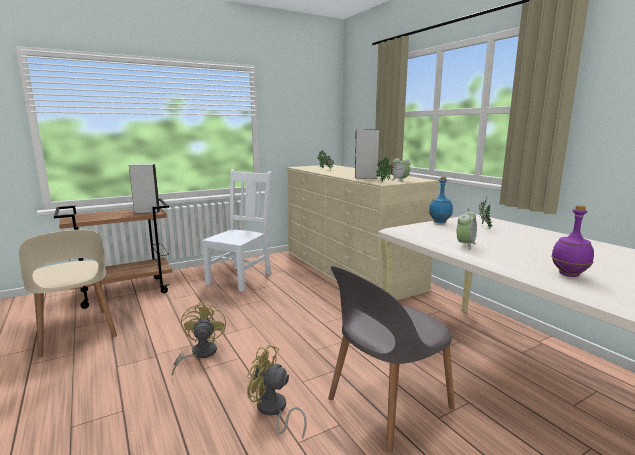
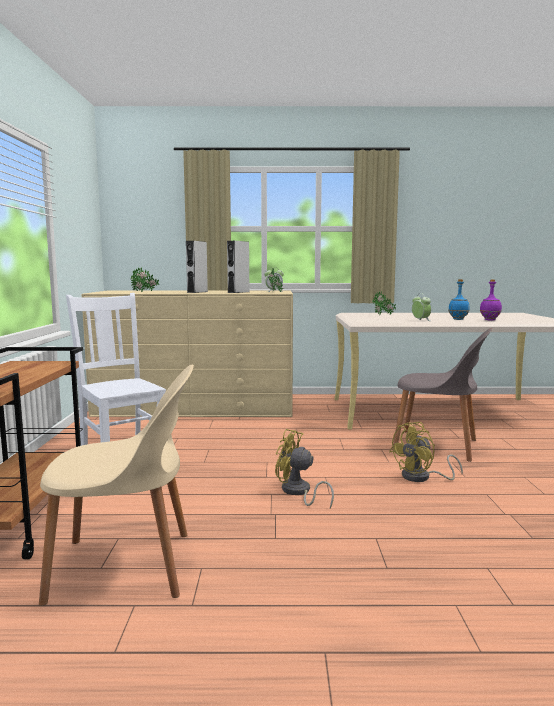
camera: 60 degrees left, 5 degrees down
(147, 212) = (41, 365): grey speaker -> grey speaker (197, 292)
(387, 405) = (438, 445): grey chair -> grey chair turned 60 degrees counterclockwise
(440, 222) = (356, 317): blue bottle -> blue bottle (458, 319)

